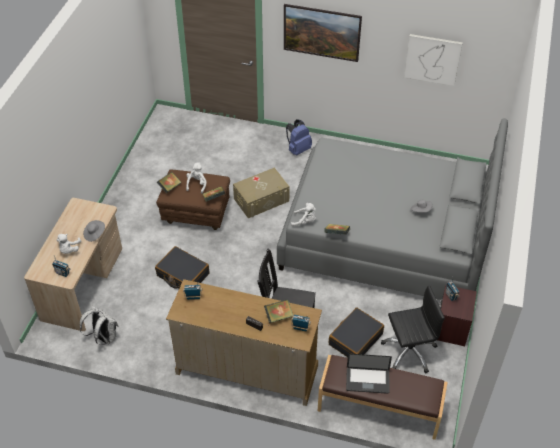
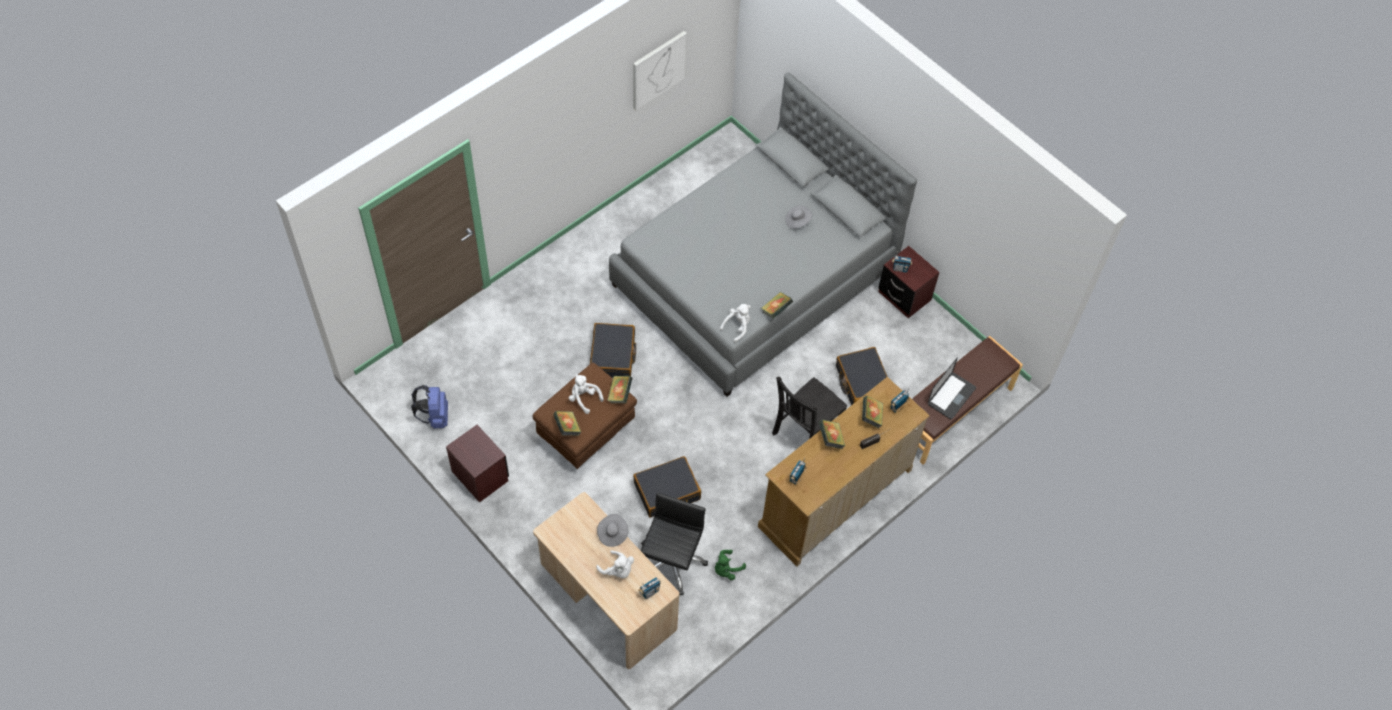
camera: 60 degrees left, 10 degrees up
(103, 337) = (700, 613): white backpack -> none
(129, 184) = (480, 476): none -> brown nightstand
(146, 335) = (726, 569): none -> green plush toy
(240, 301) = (831, 439): none -> book
(261, 200) = (613, 356): beige storage box -> black suitcase
(298, 149) = (562, 276): blue backpack -> blue backpack (434, 417)
(321, 43) = (543, 146): picture -> none
(409, 351) = (906, 348): black office chair -> black office chair (670, 562)

